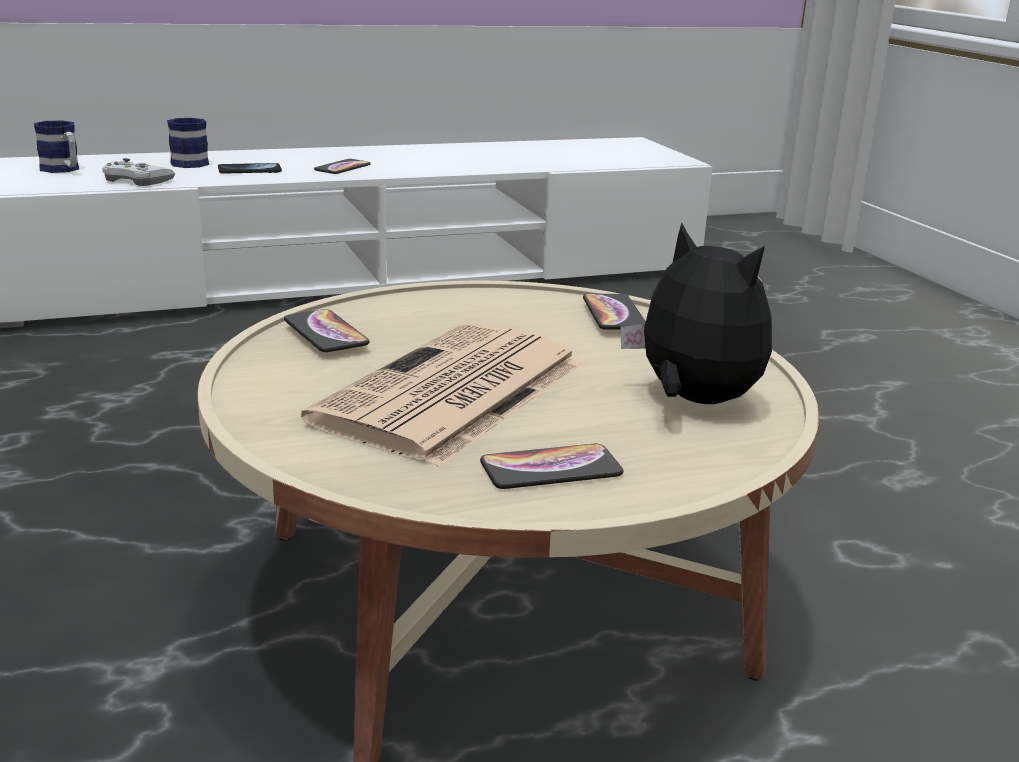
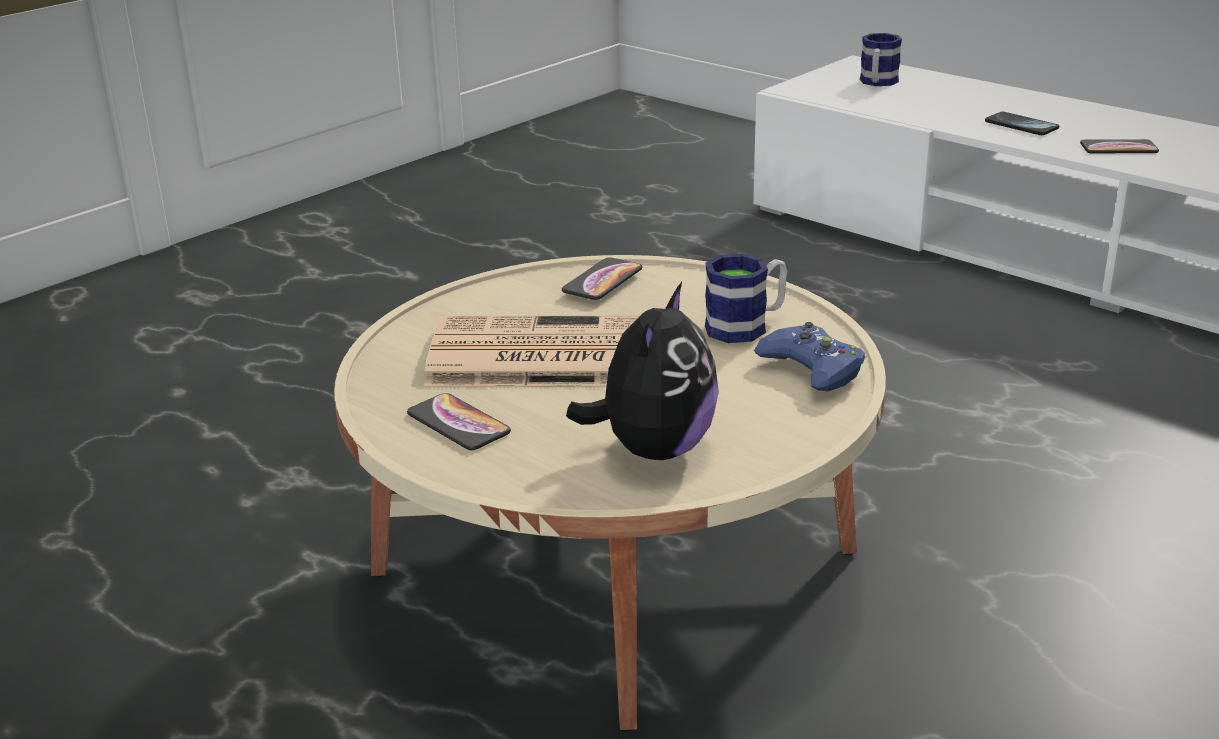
camera: 65 degrees right, 5 degrees up
(136, 180) = (902, 109): white game controller -> none
(191, 162) = (997, 102): mug -> mug (746, 326)
(614, 313) = (812, 367): phone -> blue game controller

